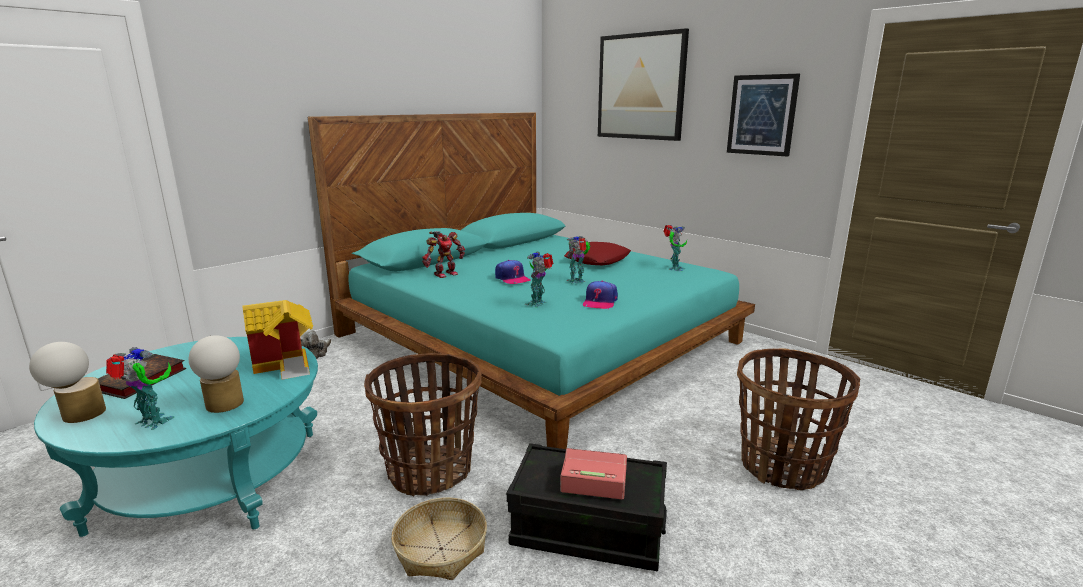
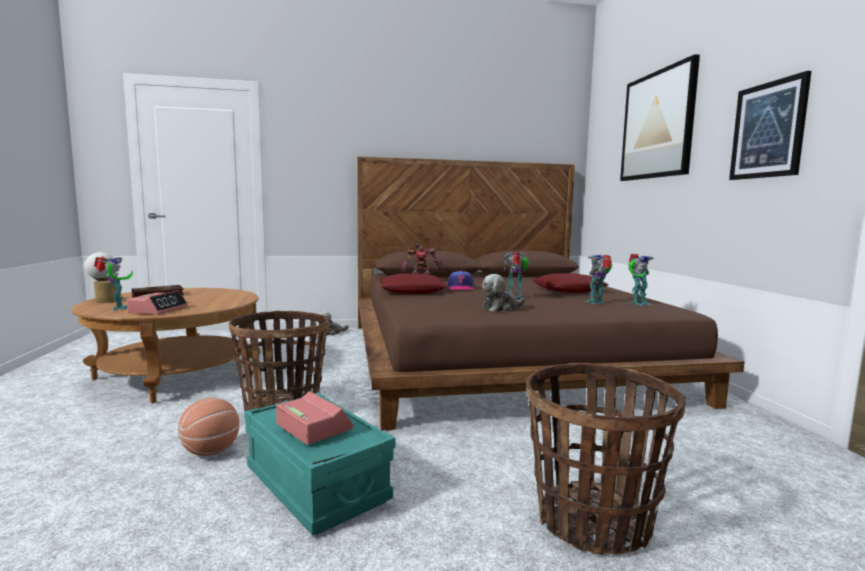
camera: 35 degrees right, 10 degrees down
(210, 479) = (177, 374): turquoise coffee table -> brown coffee table
(224, 406) = (158, 310): table lamp -> alarm clock
(289, 365) = (228, 303): toy house -> none
(440, 549) = (210, 452): basket -> basketball
(473, 293) = (412, 291): none -> red pillow
(538, 303) = (440, 299): toy robot -> toy robot (597, 302)
(539, 338) = (500, 358): turquoise bed -> brown bed
(588, 530) = (316, 484): black storage box -> turquoise storage box
(600, 302) = (501, 308): cap -> plush toy

